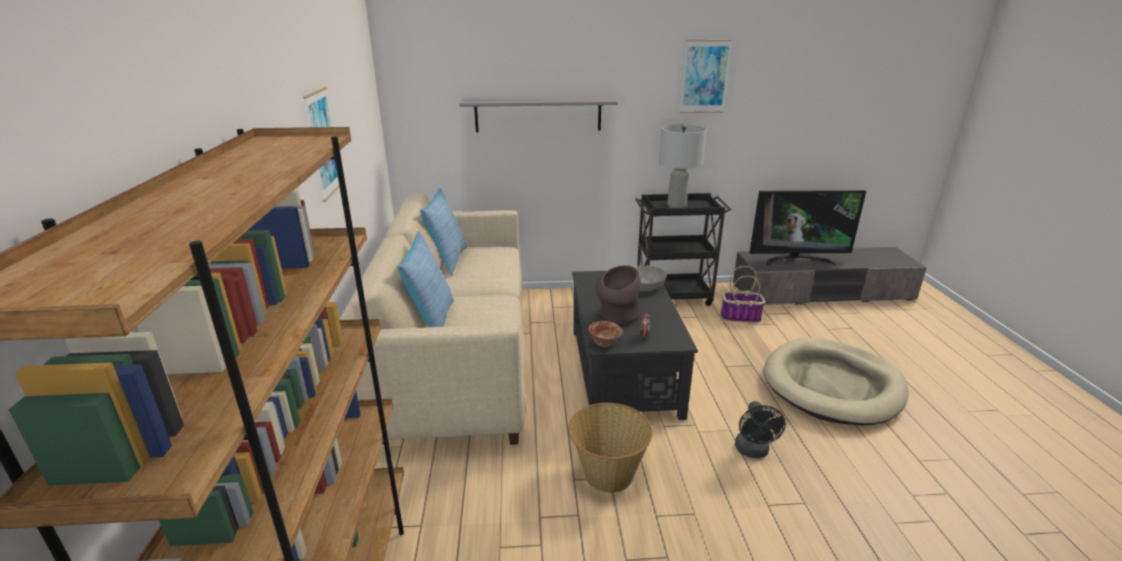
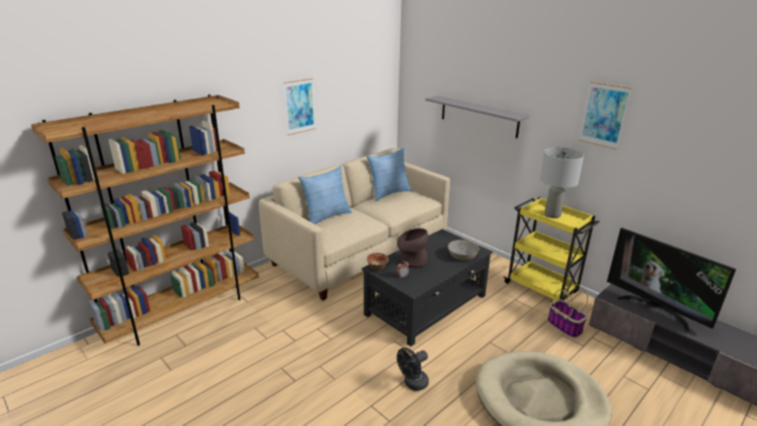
camera: 50 degrees right, 0 degrees up
(608, 473) = (333, 337): basket -> none
(673, 296) = (542, 288): black cart -> yellow cart

